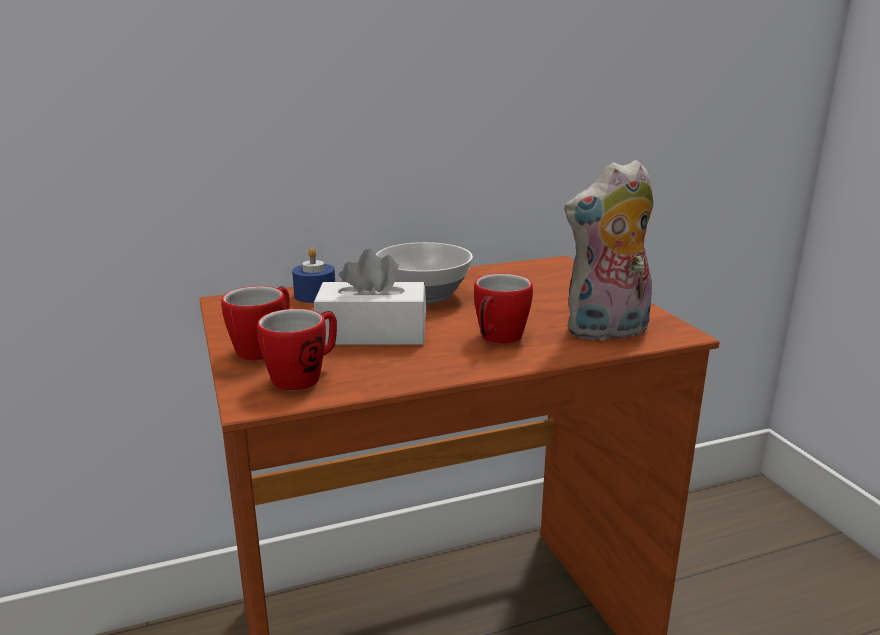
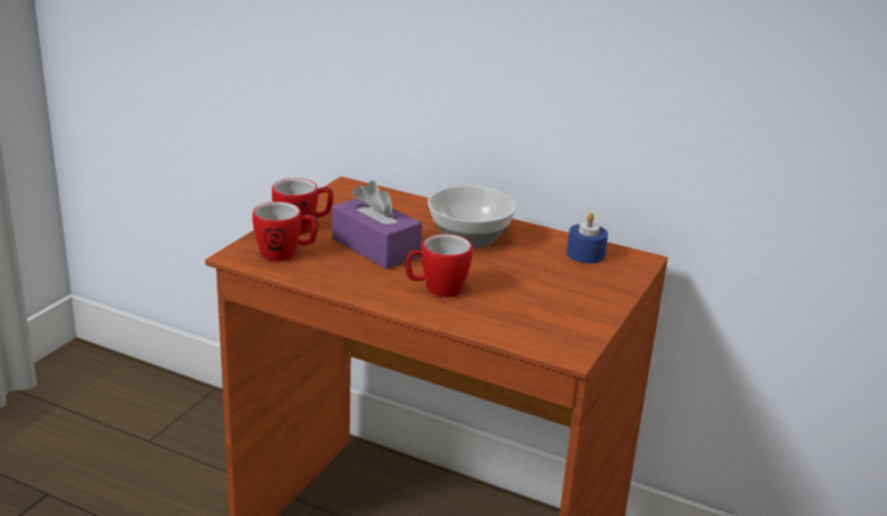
camera: 45 degrees right, 5 degrees up
(315, 295) = (403, 205): blue candle -> blue candle (585, 254)
(372, 334) = (375, 248): white tissue box -> purple tissue box
(607, 332) = (520, 323): plush toy -> none

